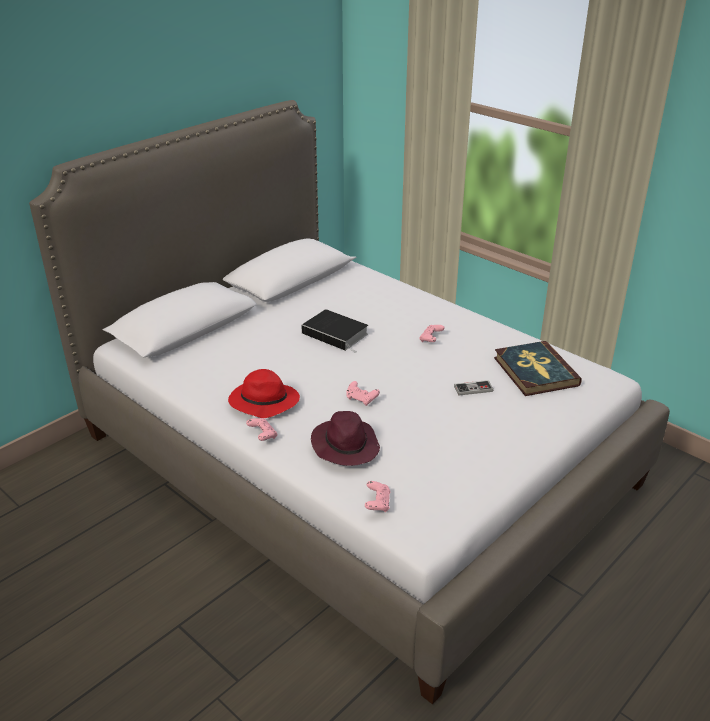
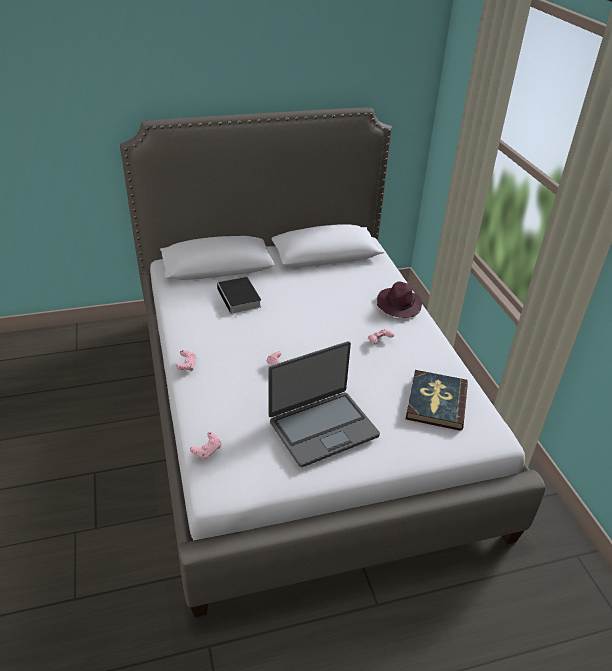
camera: 30 degrees right, 5 degrees up
(263, 402) = (211, 341): red hat -> none
(337, 334) = (313, 309): book -> book (240, 299)
(345, 445) = (229, 397): purple hat -> purple hat (398, 305)
(464, 433) = (322, 428): none -> laptop
(473, 389) = (370, 395): game controller -> none

